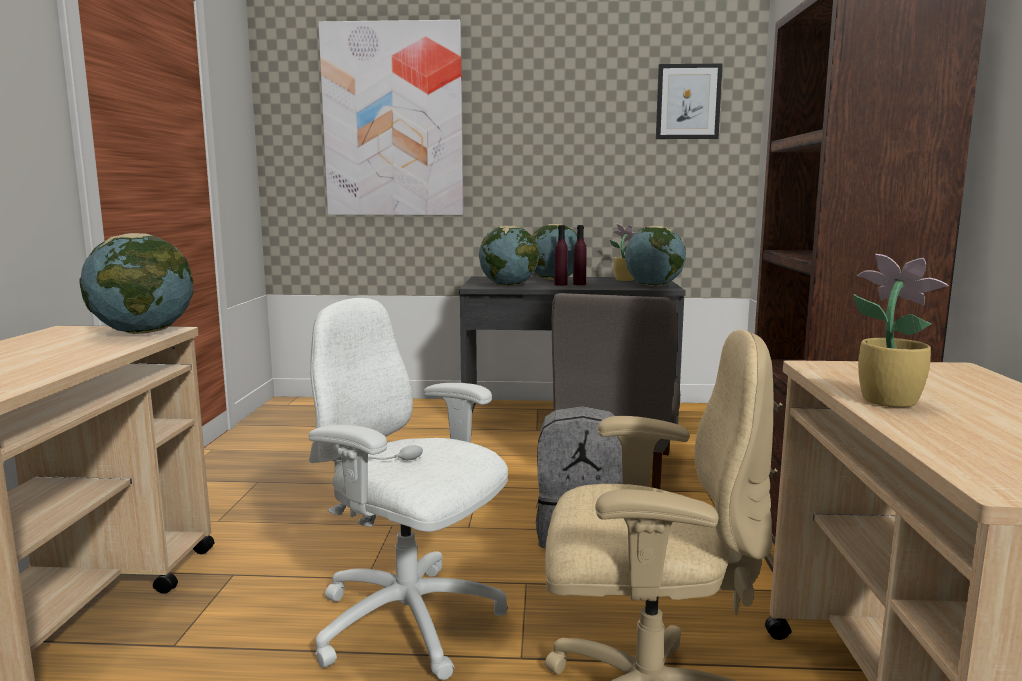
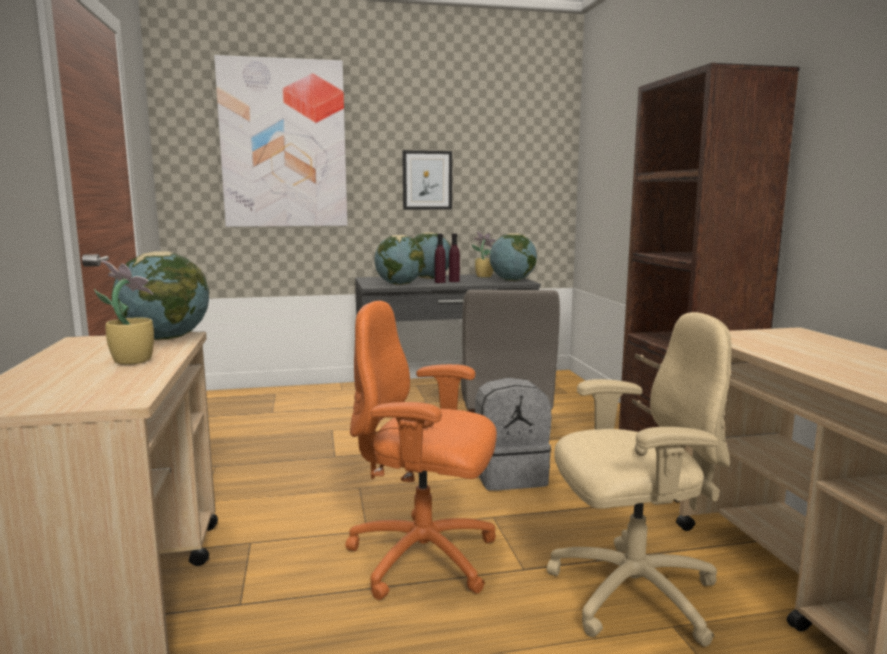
camera: 15 degrees left, 0 degrees up
(410, 623) = (425, 558): white office chair -> orange office chair
(688, 102) = (525, 135): picture -> picture (427, 180)
(886, 401) = (785, 355): potted plant -> potted plant (132, 360)

